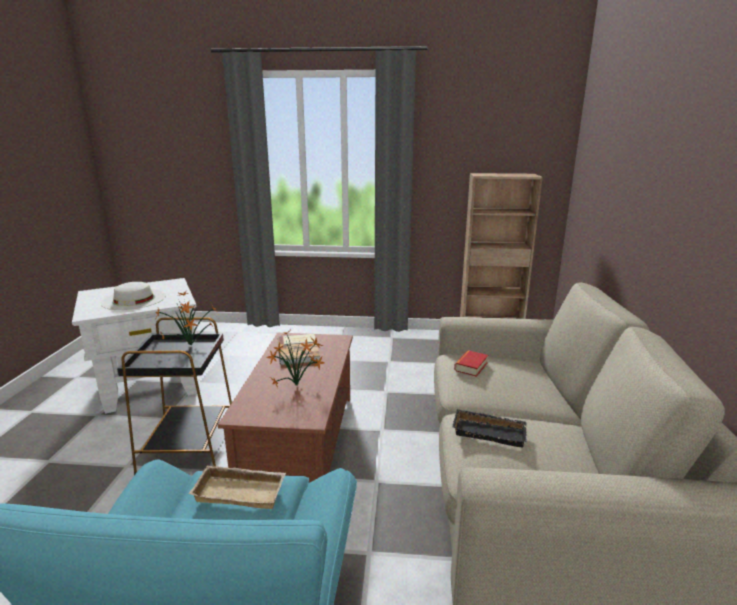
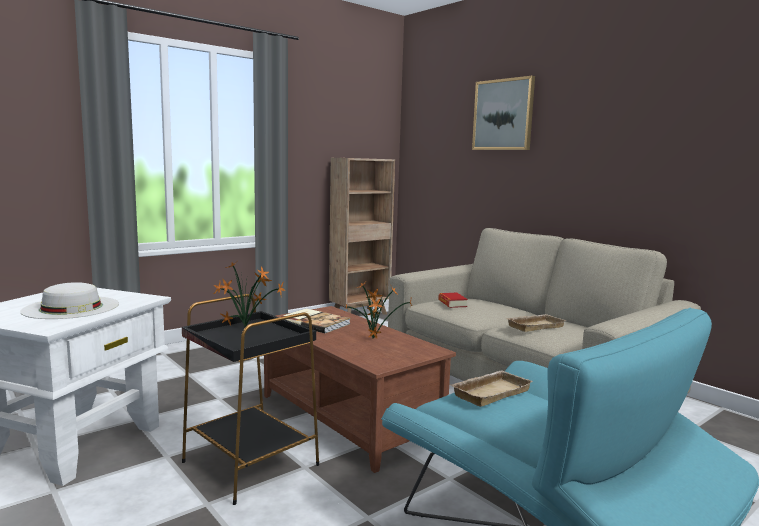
camera: 45 degrees left, 10 degrees down
(490, 431) = (534, 326): black tray -> beige tray
(647, 127) = (503, 115): none -> picture

